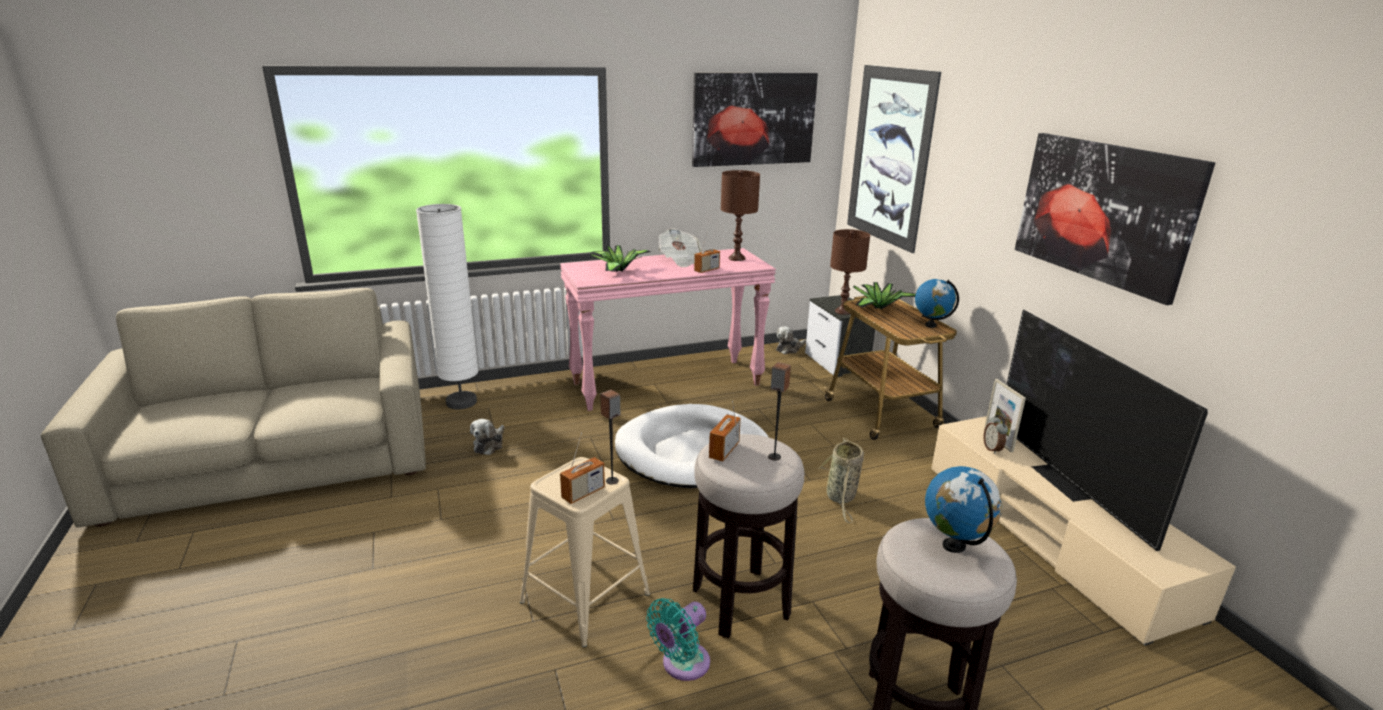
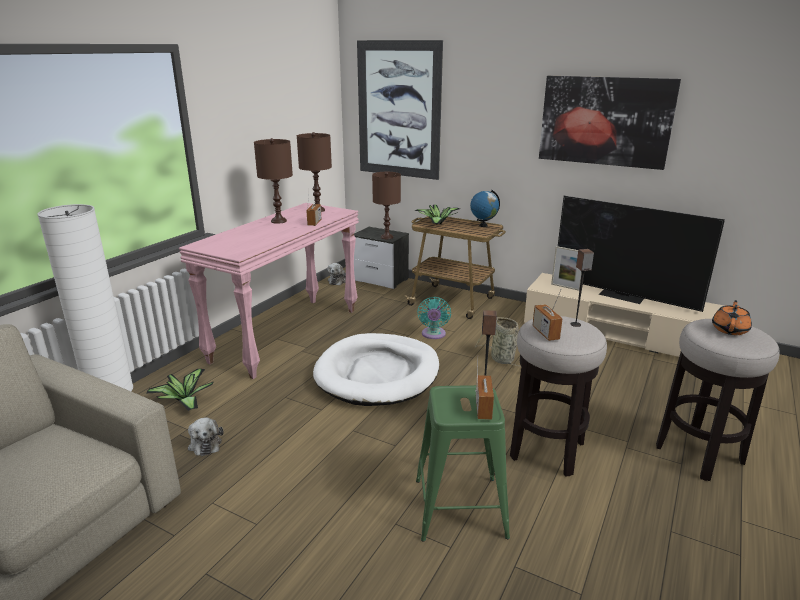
camera: 40 degrees left, 0 degrees up
(585, 598) = (460, 508): beige stool -> green stool
(618, 270) = (245, 240): potted plant -> potted plant (184, 400)
(680, 260) = (279, 221): newspaper -> brown table lamp
(682, 665) = (574, 507): turquoise fan -> turquoise fan (433, 335)
(753, 119) = (288, 90): picture -> none
(954, 546) = (729, 329): globe -> orange teapot
(992, 449) = (570, 292): alarm clock -> none

